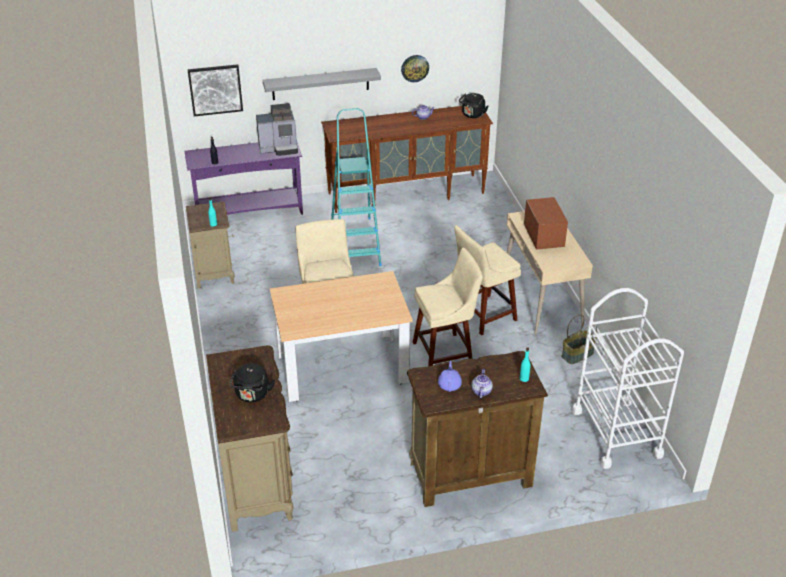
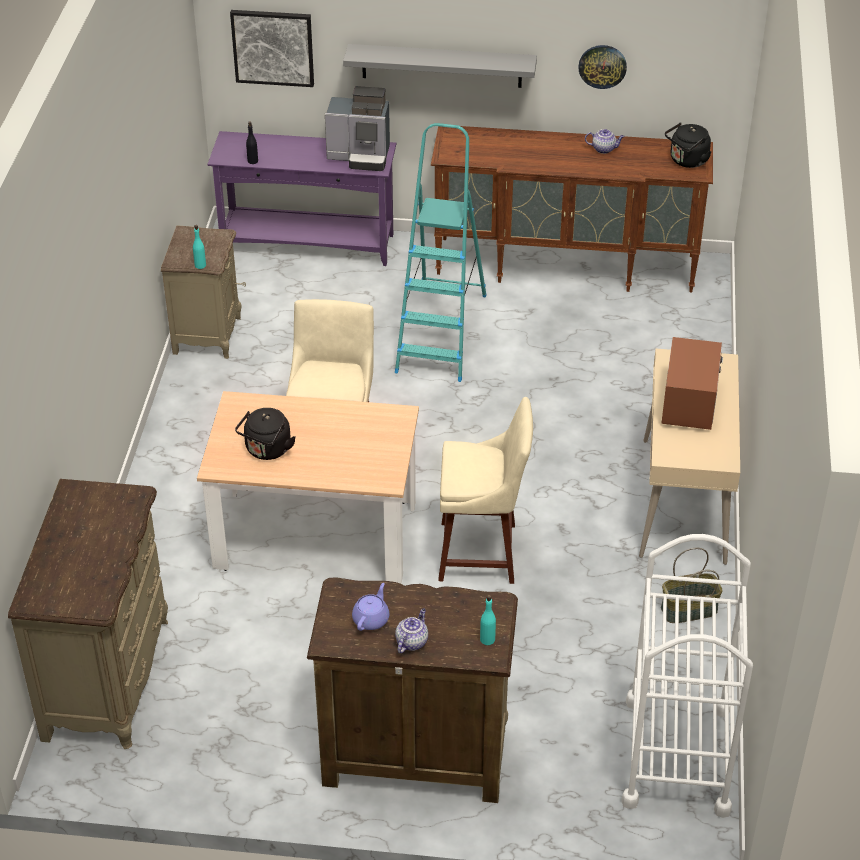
camera: 20 degrees right, 5 degrees up
(252, 395) = (88, 559): black kettle -> black kettle (267, 450)
(481, 315) = (572, 504): beige chair -> none

